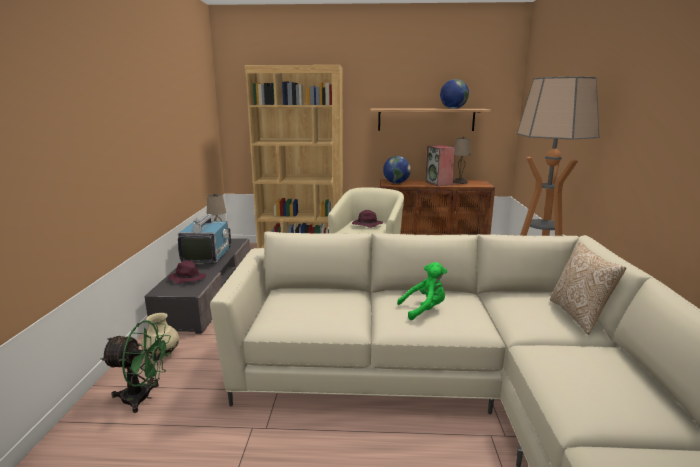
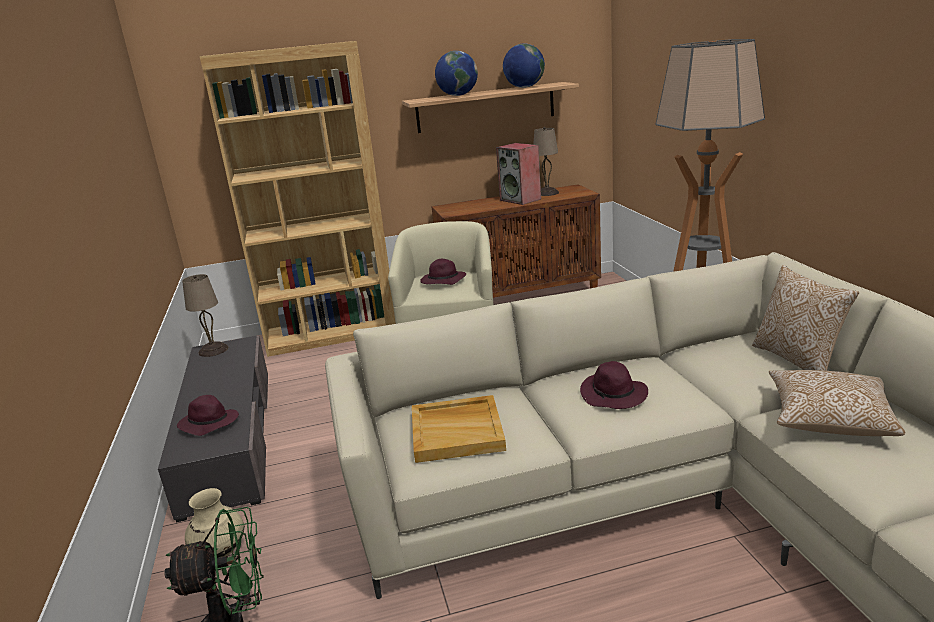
camera: 15 degrees left, 5 degrees up
(208, 256) = (214, 379): television -> none
(307, 308) = (457, 431): none -> beige tray
(396, 183) = (460, 209): globe -> globe (458, 95)
(424, 310) = (614, 395): green plush toy -> purple hat
(575, 359) = (829, 419): none -> pillow

